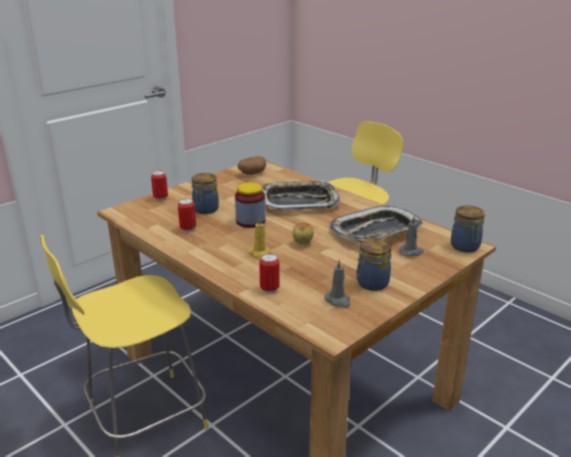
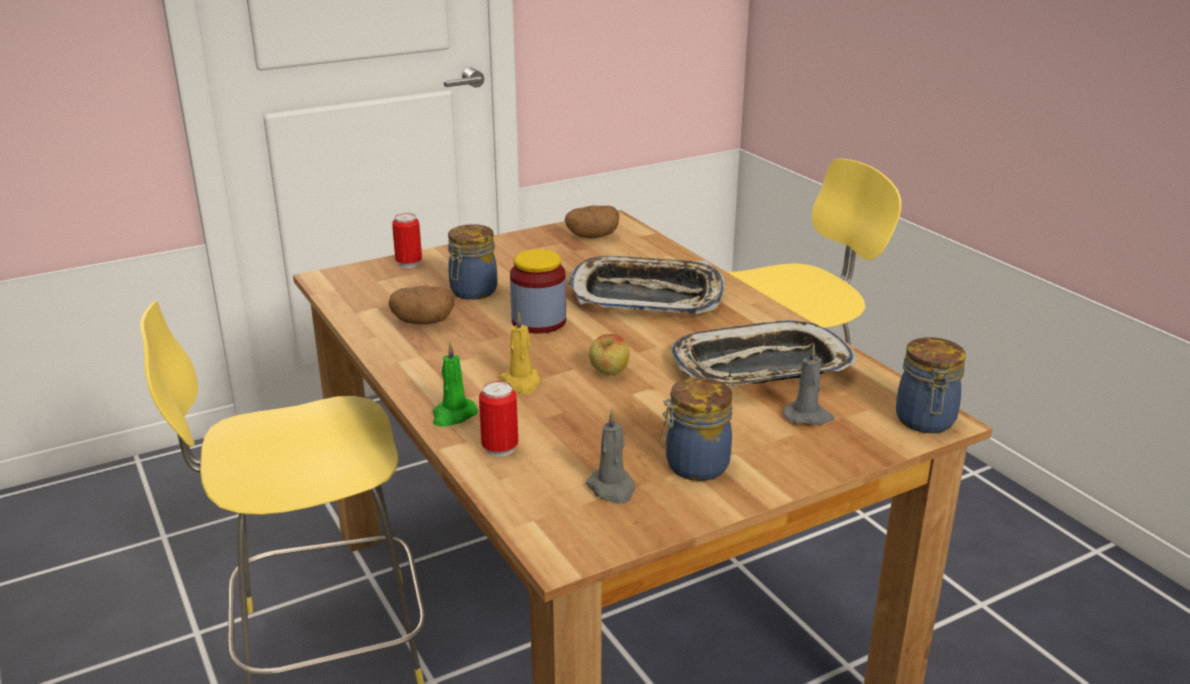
camera: 15 degrees right, 0 degrees up
(188, 229) = (422, 322): can -> potato
(234, 275) = (453, 415): none -> green candle

